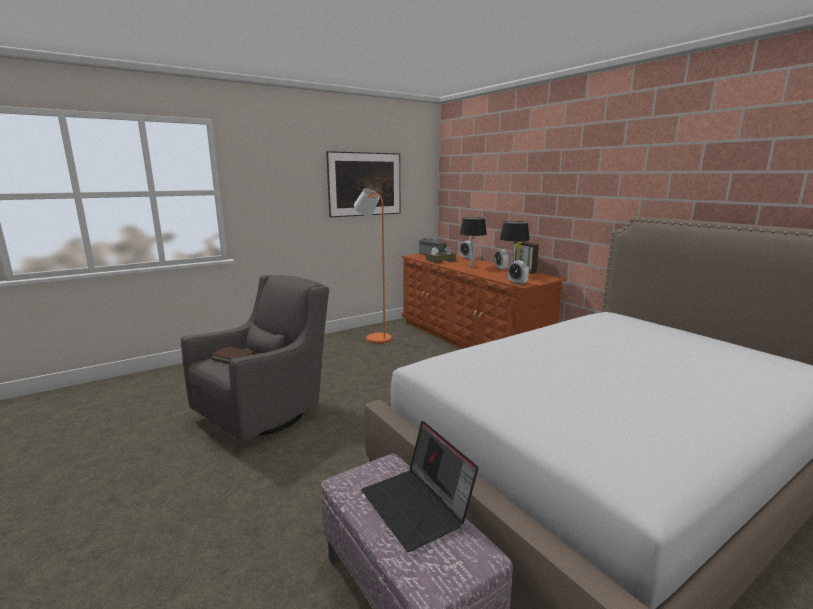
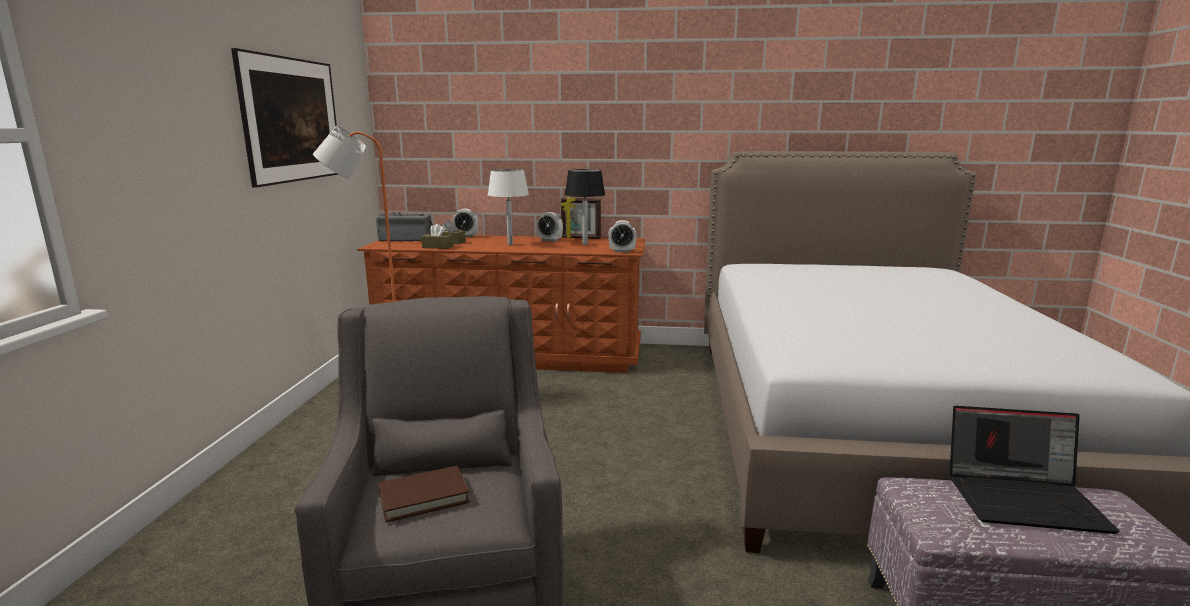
camera: 50 degrees left, 0 degrees up
(471, 266) = (510, 244): black table lamp -> white table lamp

